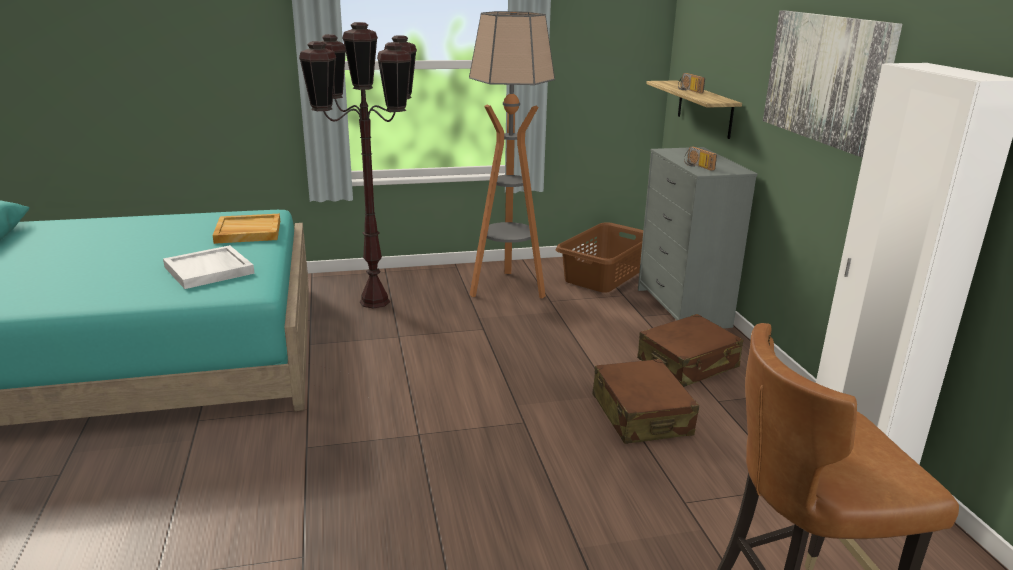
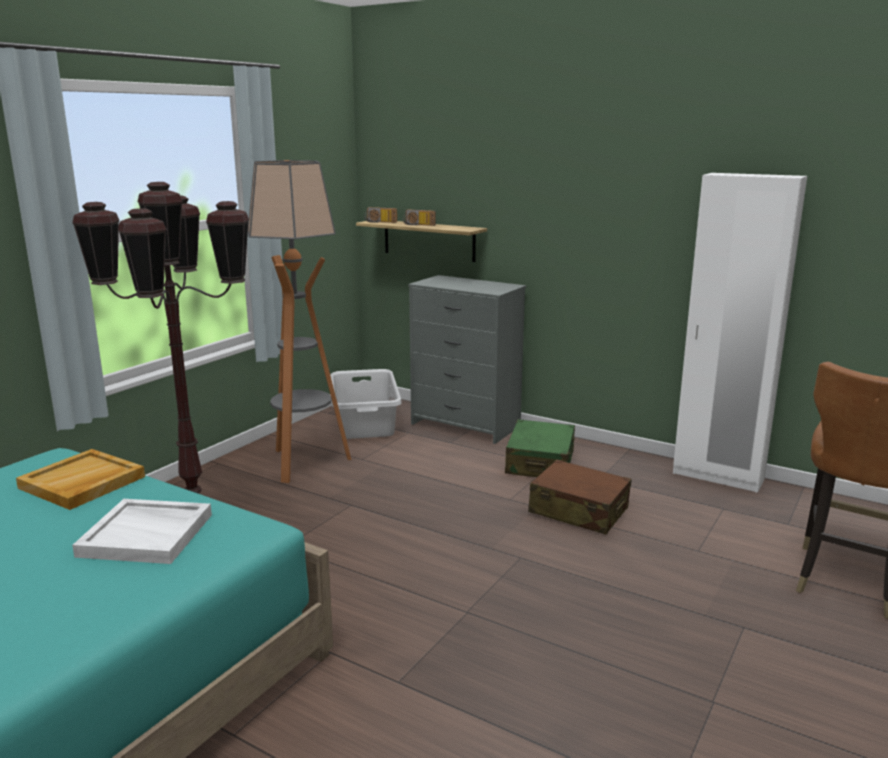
camera: 45 degrees left, 5 degrees down
(603, 275) = (364, 423): brown laundry basket -> grey laundry basket
(688, 364) = (540, 463): brown suitcase -> green suitcase
(697, 166) = (478, 289): radio -> radio (380, 222)
(826, 79) = (597, 195): picture -> none

